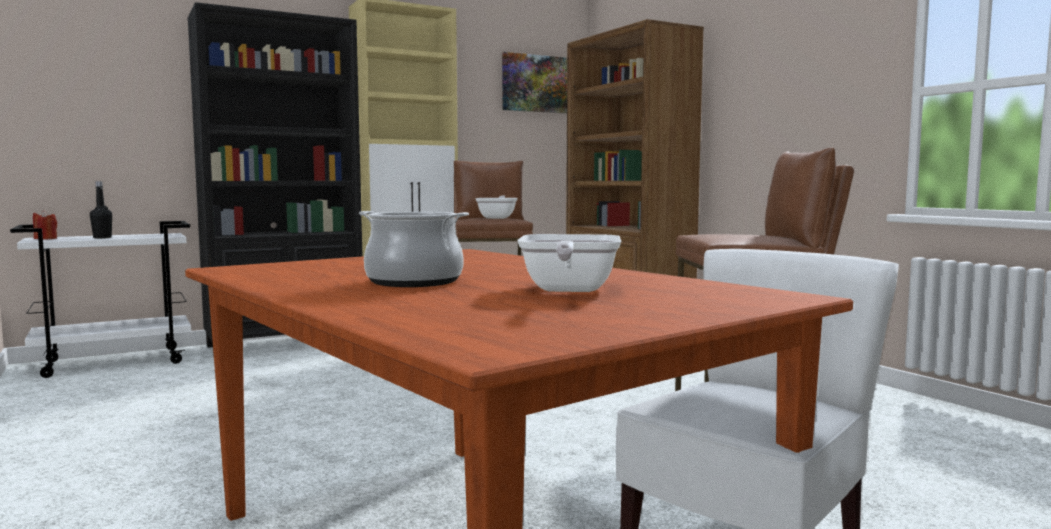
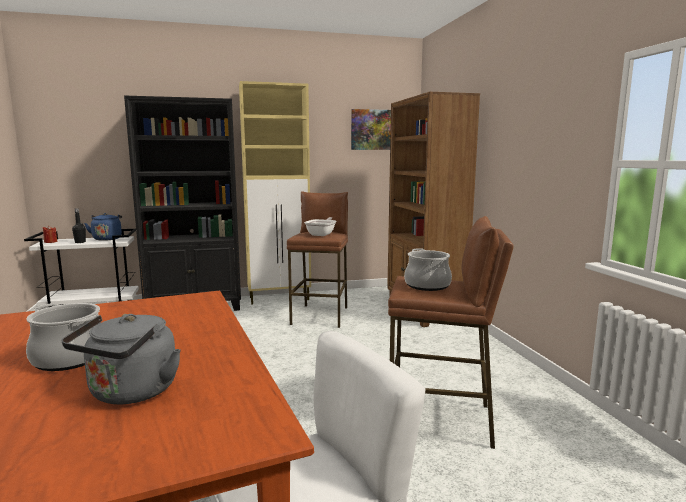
camera: 15 degrees right, 5 degrees up
(141, 235) = (107, 238): none -> blue kettle
(567, 291) = (131, 393): frying pan -> grey kettle
(735, 235) = (427, 285): none -> cooking pot

